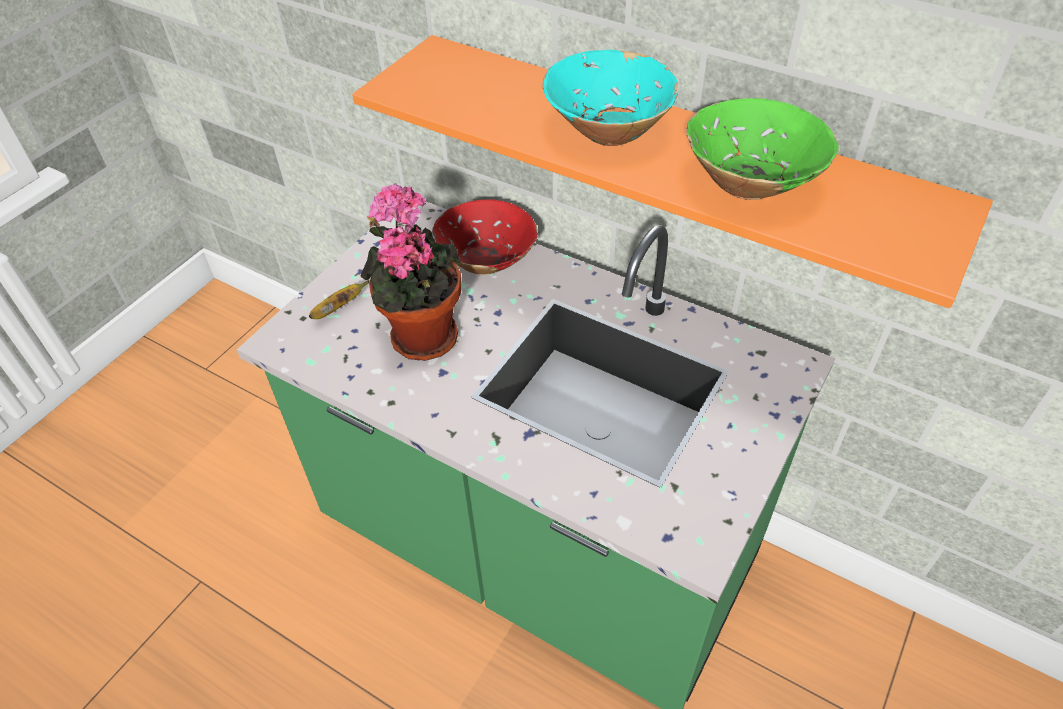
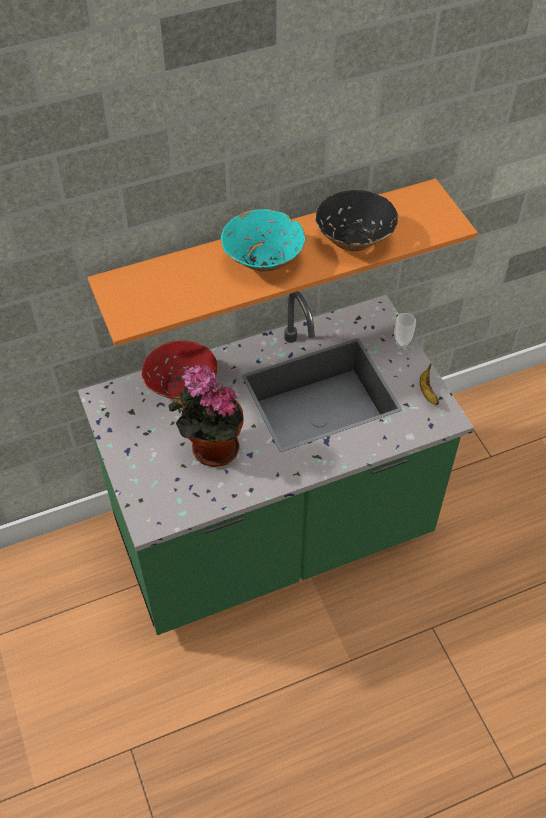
camera: 55 degrees left, 5 degrees up
(338, 308) = (150, 478): banana -> banana (427, 392)
(750, 183) = (354, 240): green bowl -> black bowl
(763, 425) = (401, 348): none -> cup

